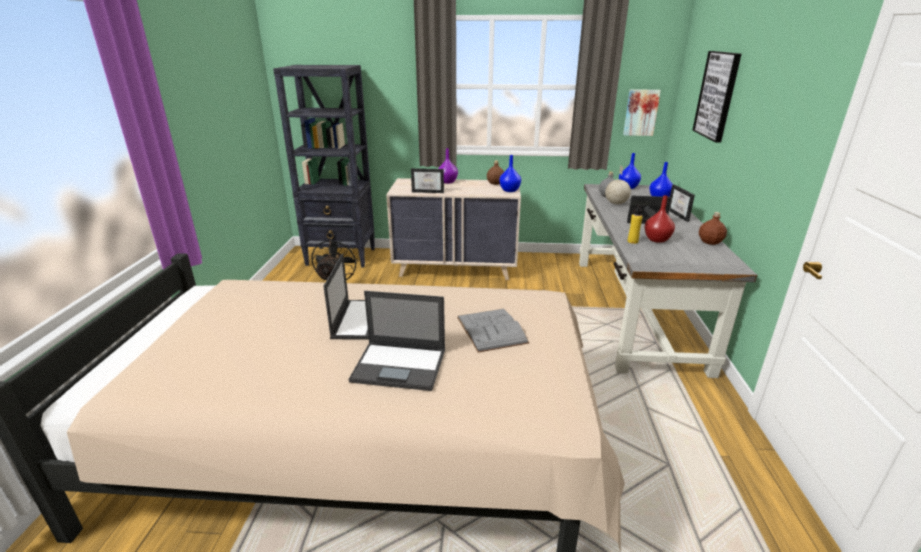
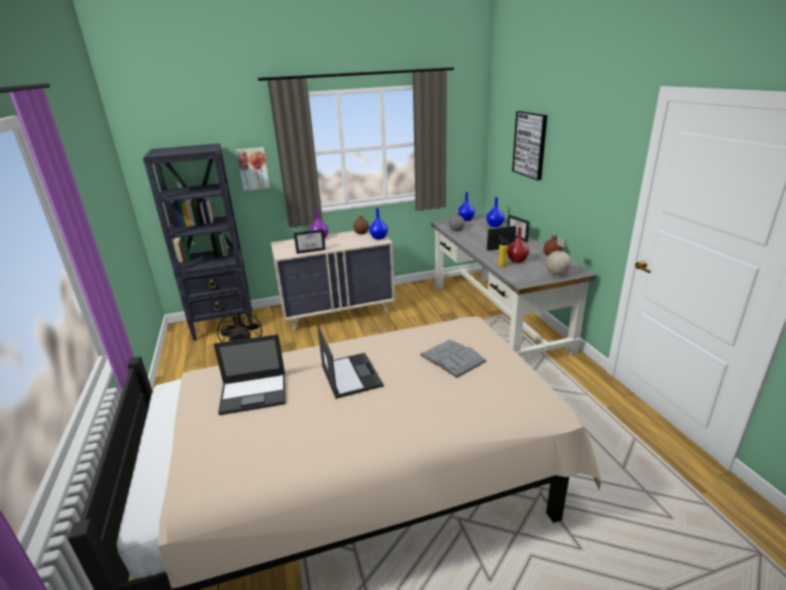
camera: 20 degrees left, 0 degrees up
(400, 366) = (409, 404): laptop -> laptop (255, 393)
(616, 203) = (467, 235): globe -> globe (557, 274)
(640, 112) = (463, 158): picture -> picture (253, 168)

